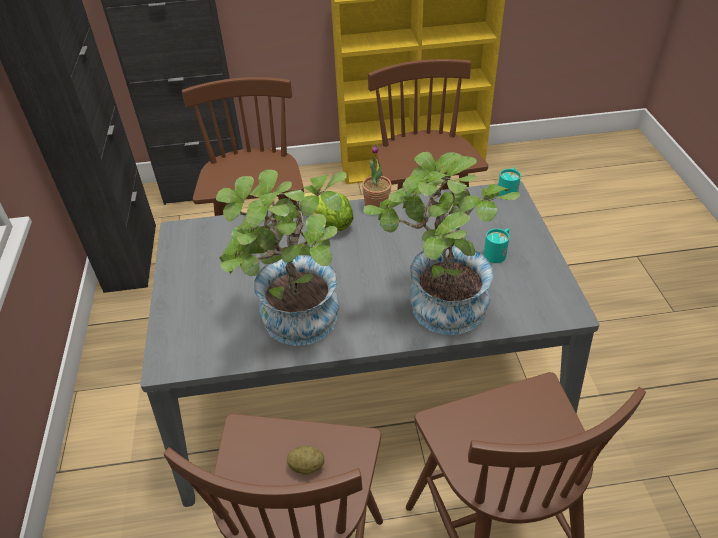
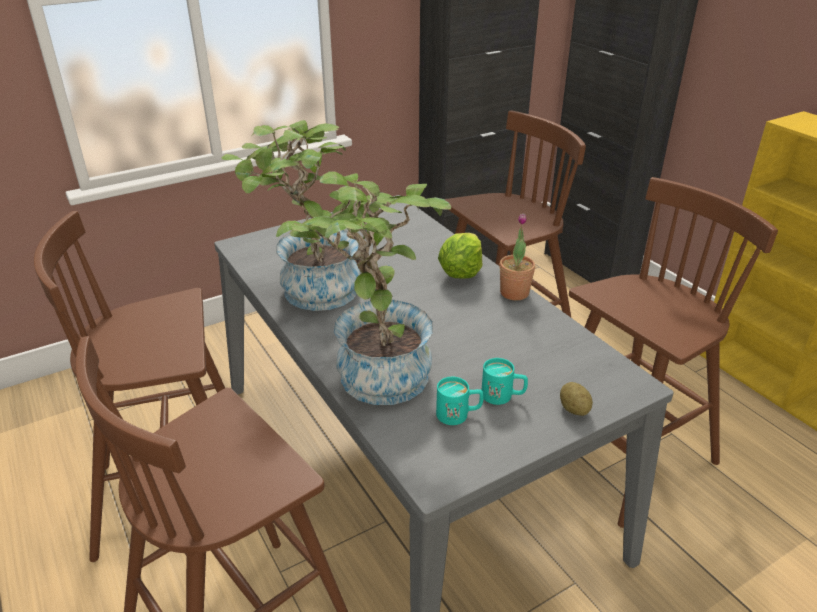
camera: 65 degrees right, 10 degrees down
(306, 466) = (155, 340): potato -> potato (574, 409)
(508, 191) = (638, 383): turquoise mug -> turquoise mug (459, 414)

